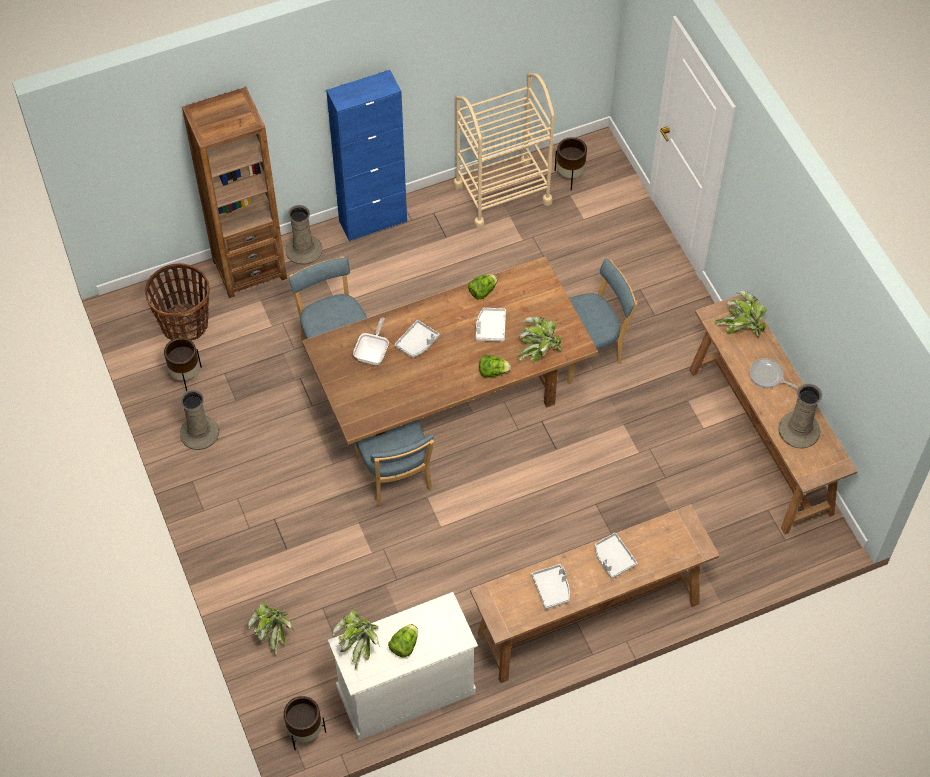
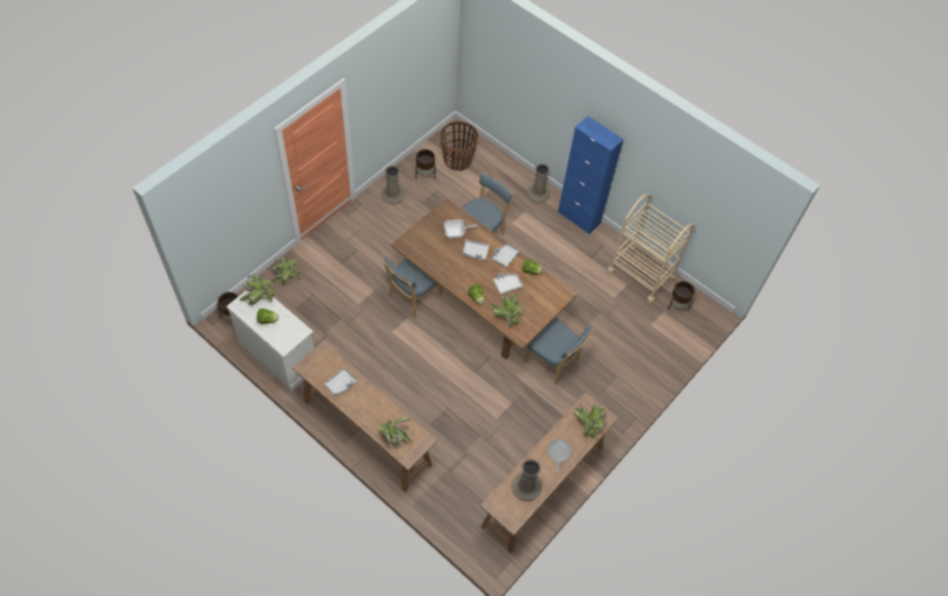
camera: 60 degrees right, 0 degrees up
(249, 269) = (510, 174): brown bookcase -> none
(613, 558) = (377, 409): grey tray -> grey tray (505, 257)
(663, 553) = (394, 436): none -> potted plant

